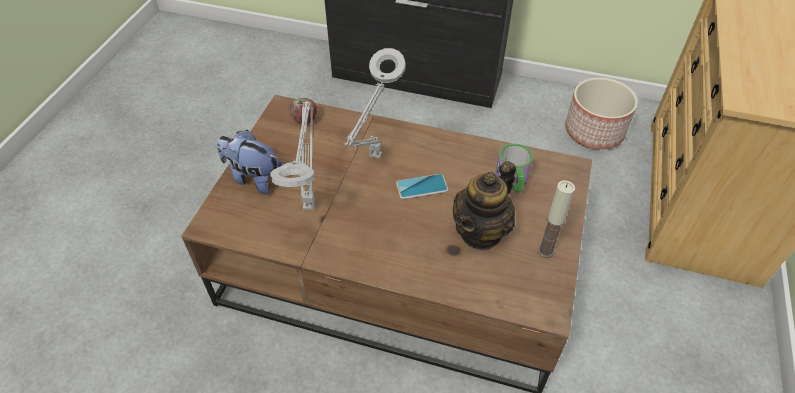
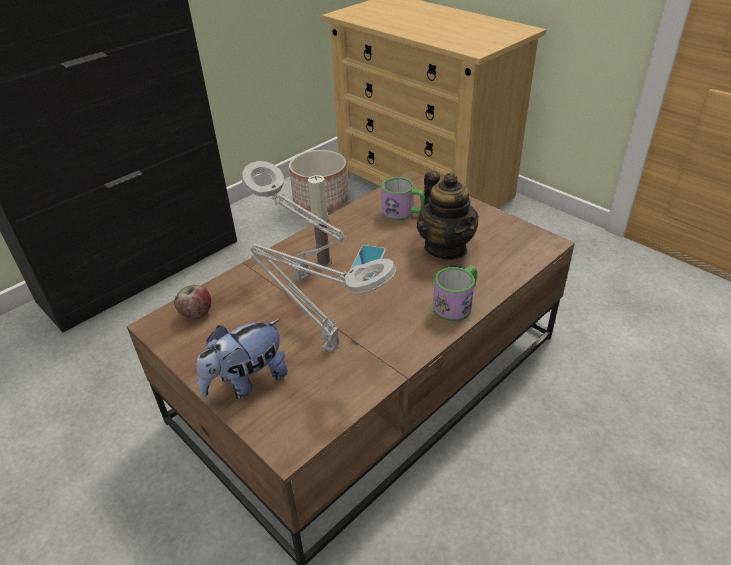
camera: 60 degrees left, 10 degrees down
(405, 267) = (456, 304): none -> mug
(545, 250) = (487, 223): candle -> candle (323, 261)

